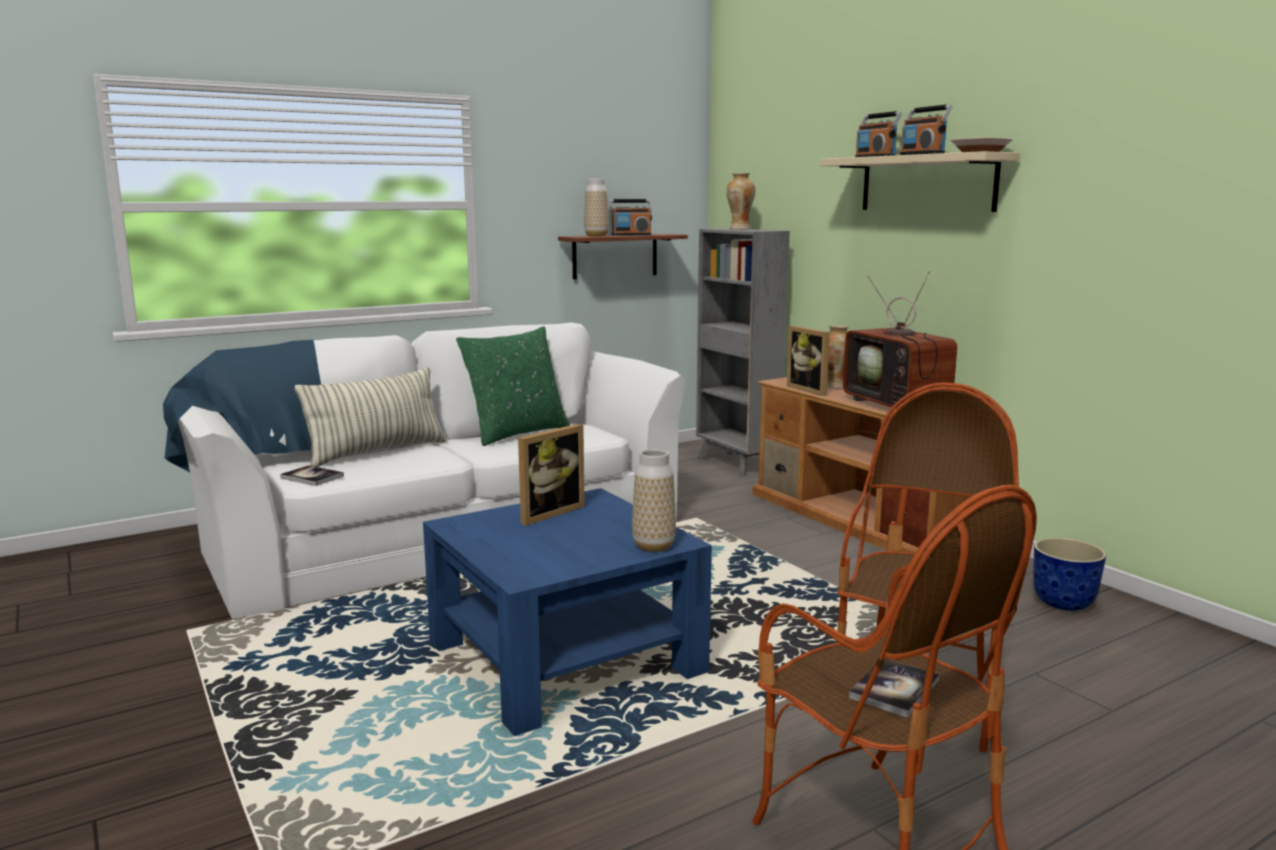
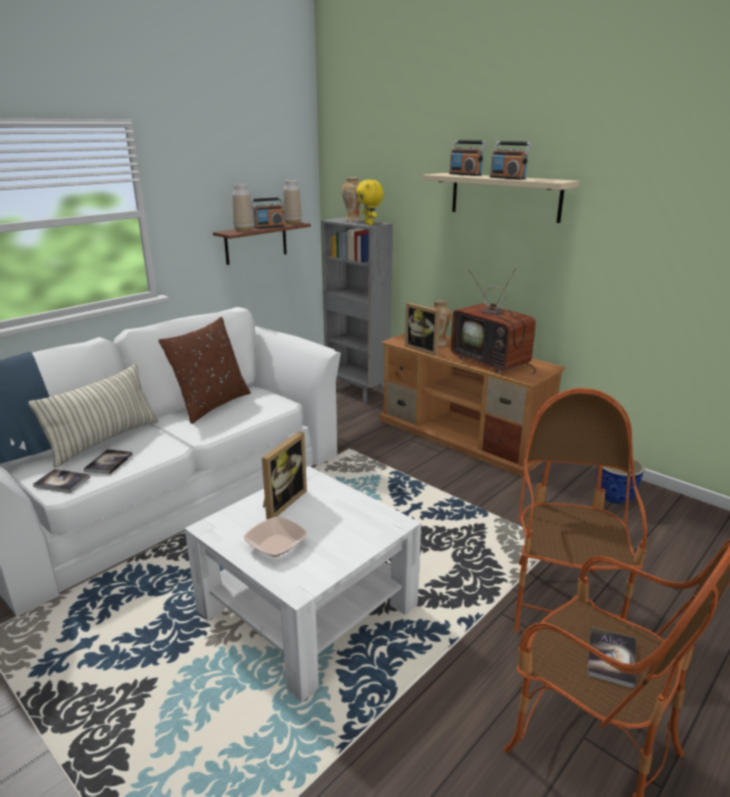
camera: 15 degrees left, 10 degrees up
(371, 468) = (109, 463): none -> book
(516, 433) = (211, 405): green pillow -> brown pillow
(564, 658) = (307, 608): blue coffee table -> white coffee table
(653, 546) = (380, 531): vase -> vase (292, 223)
(757, 230) = (369, 224): none -> yellow plush toy
(980, 152) = (553, 180): bowl -> bowl (276, 545)

